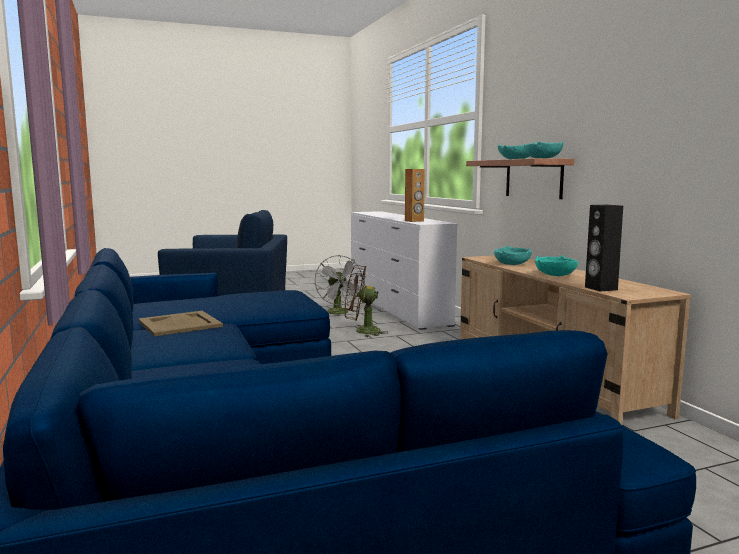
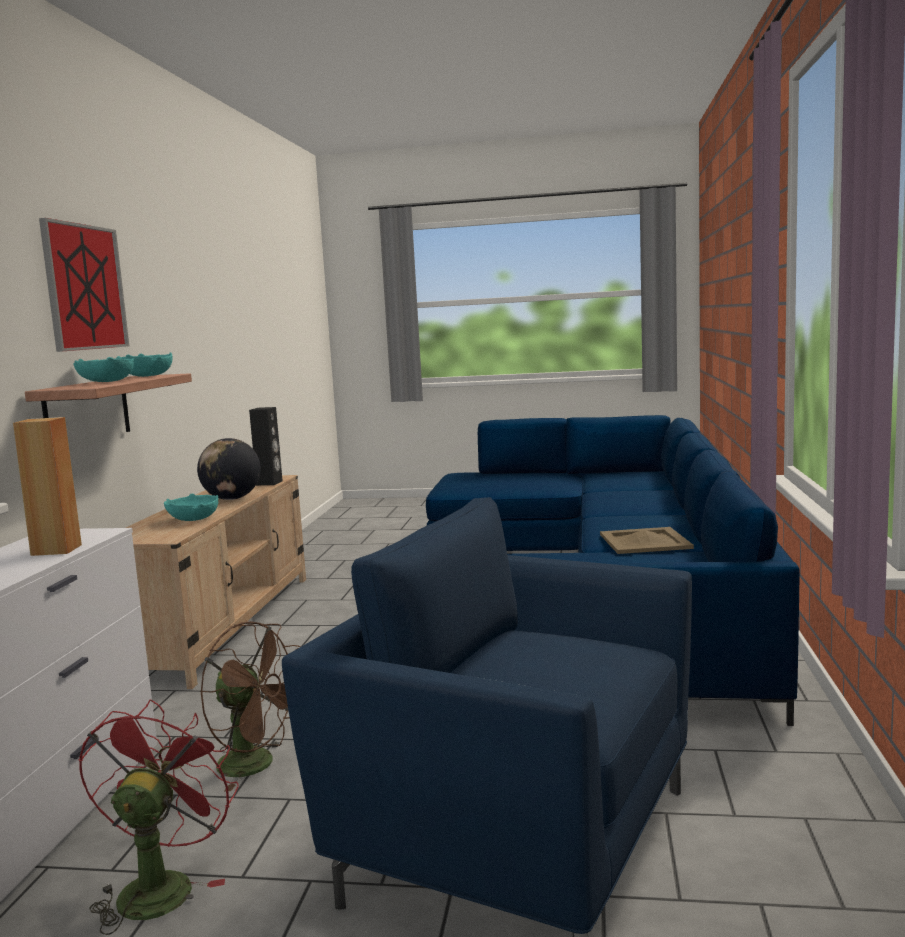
camera: 150 degrees left, 0 degrees up
(340, 313) = (160, 885): grey fan -> red fan
(546, 96) = (84, 287): none -> picture
(555, 275) = (232, 499): turquoise bowl -> globe

